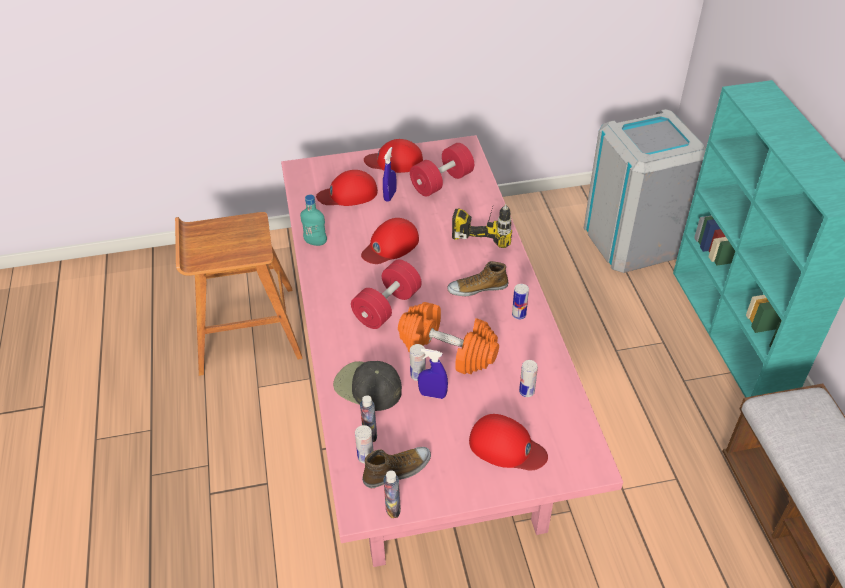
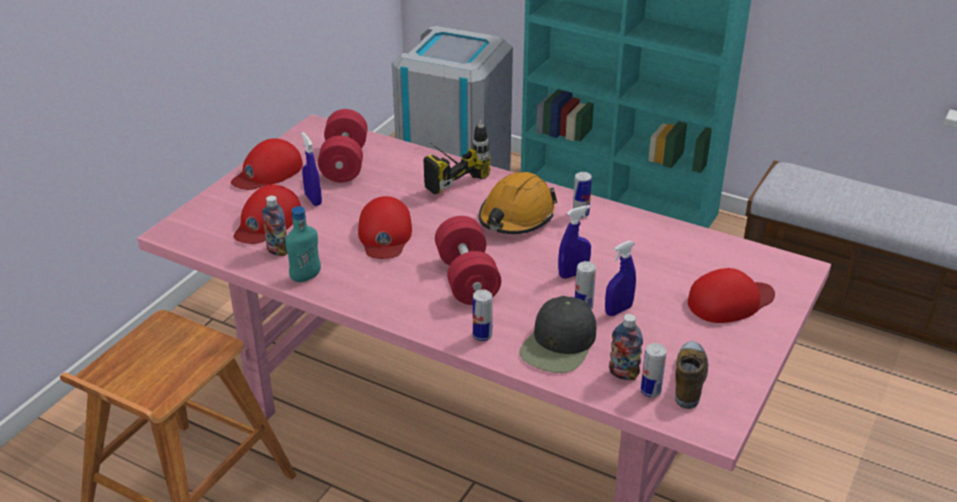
camera: 50 degrees left, 10 degrees down
(367, 387) = (559, 345): black cap -> black cap turned 45 degrees counterclockwise
(393, 508) = (734, 406): bottle -> bottle (278, 251)
(447, 351) = (573, 274): orange dumbbell -> blue spray bottle
(477, 288) = (516, 217): shoe -> orange hard hat
(526, 391) = (678, 257): can -> can (482, 336)

